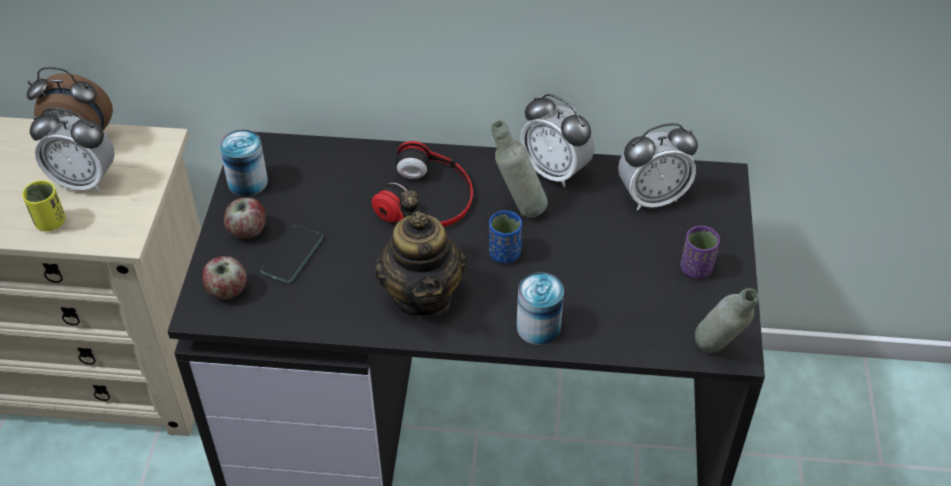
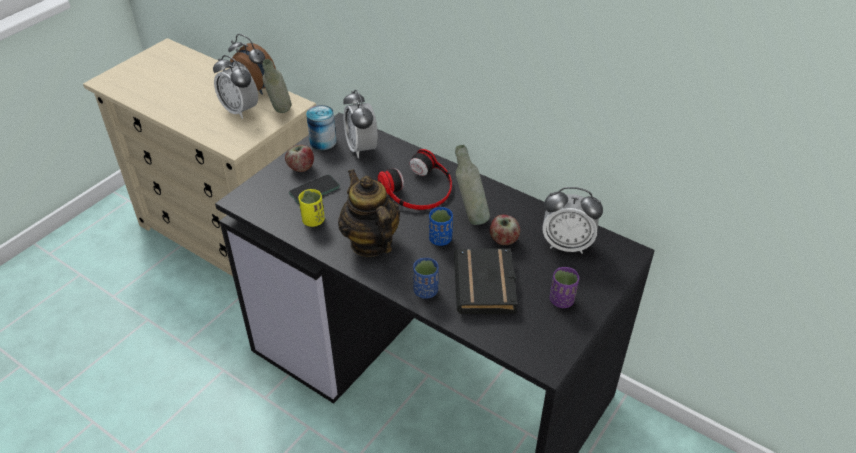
camera: 30 degrees right, 5 degrees down
(50, 222) = (205, 125): yellow cup -> yellow cup (313, 221)
(227, 291) = (263, 195): apple -> apple (503, 240)
(423, 295) = (370, 242): teapot -> teapot turned 135 degrees clockwise
(538, 327) = (425, 291): can -> blue cup
(555, 171) = (513, 204): alarm clock -> alarm clock (361, 148)
(604, 289) = (487, 287): none -> black book
(717, 354) = (532, 360): grey bottle -> grey bottle (280, 114)

